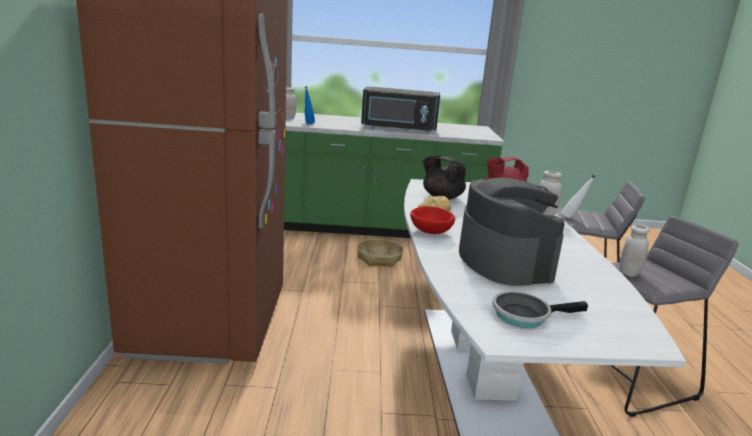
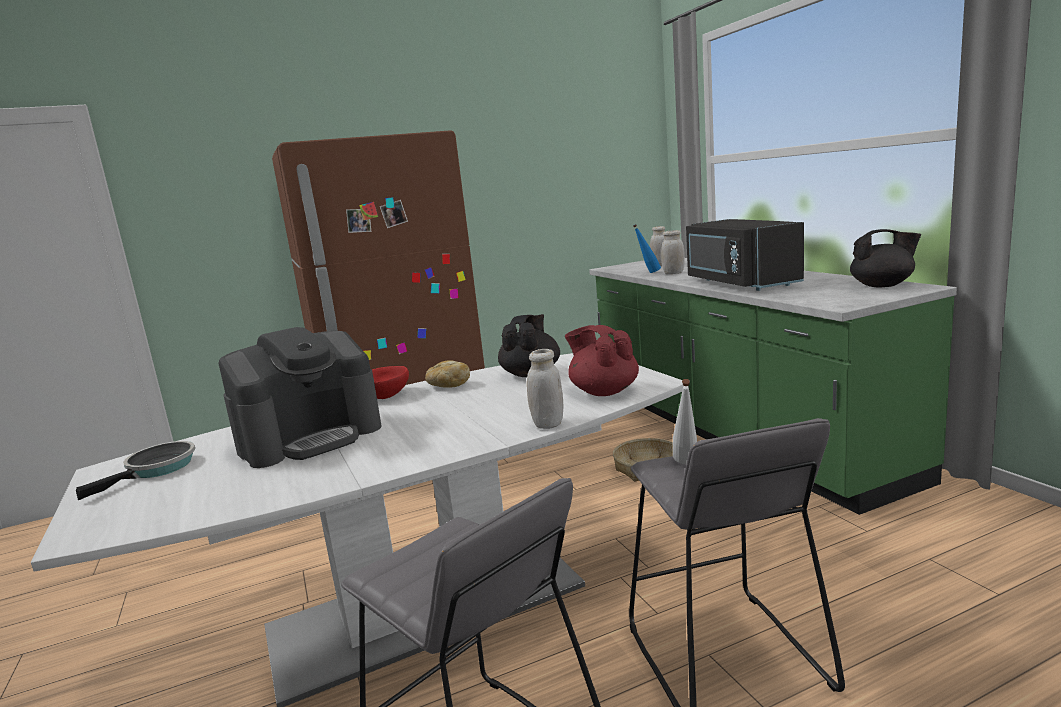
camera: 70 degrees right, 5 degrees down
(464, 127) = (882, 286): none -> black teapot
(525, 315) = (157, 469): frying pan -> frying pan turned 60 degrees clockwise
(629, 273) = (435, 541): white jar -> white jar (673, 273)

